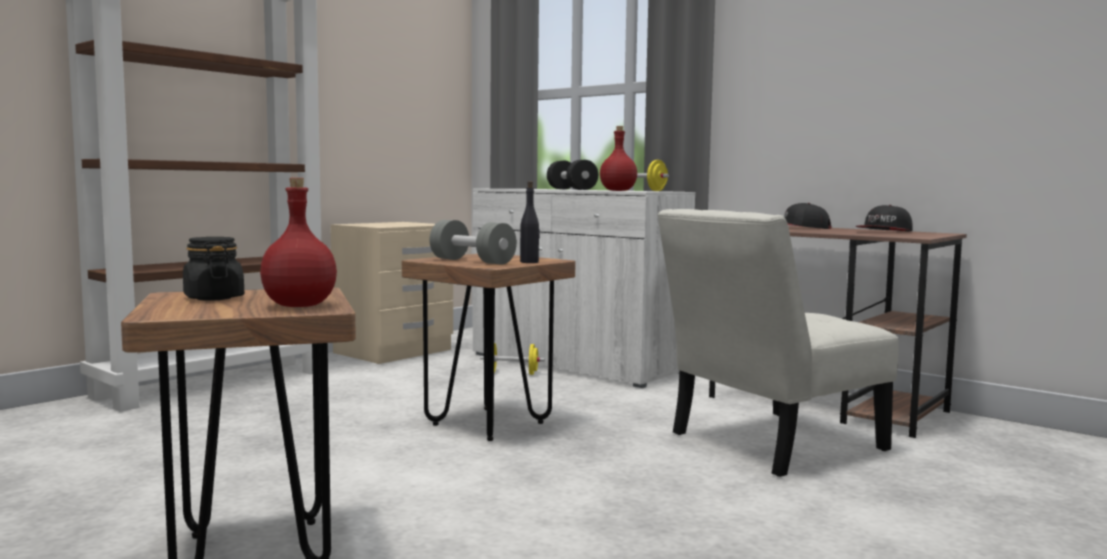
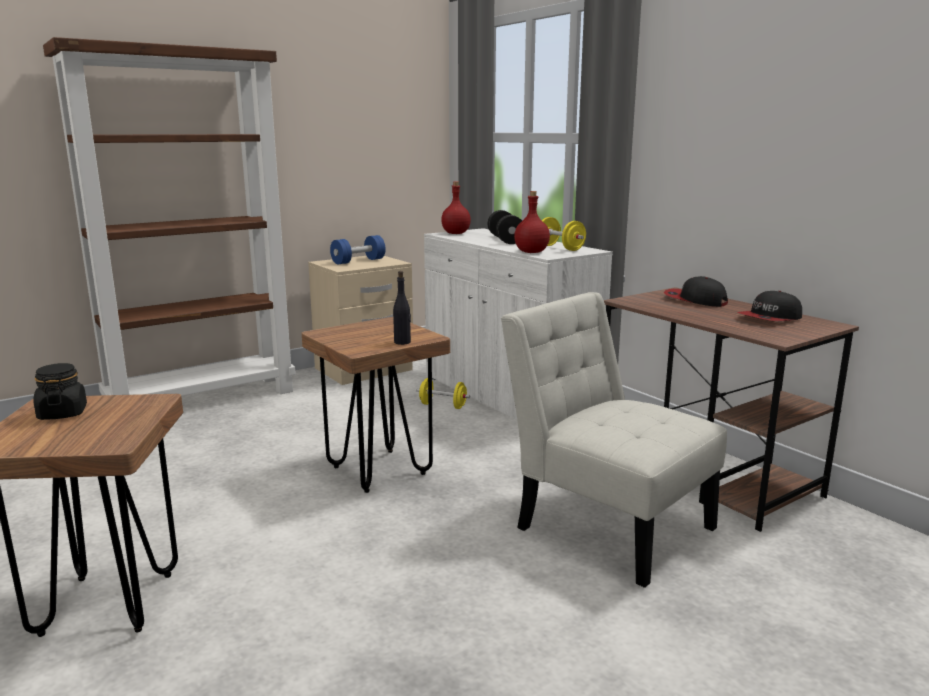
camera: 15 degrees right, 10 degrees up
(300, 305) = (105, 435): red bottle -> red bottle (456, 233)
(390, 224) = (358, 261): none -> blue dumbbell
(472, 261) = (355, 338): grey dumbbell -> none
(768, 444) = (607, 524): white chair -> white chair turned 60 degrees clockwise

